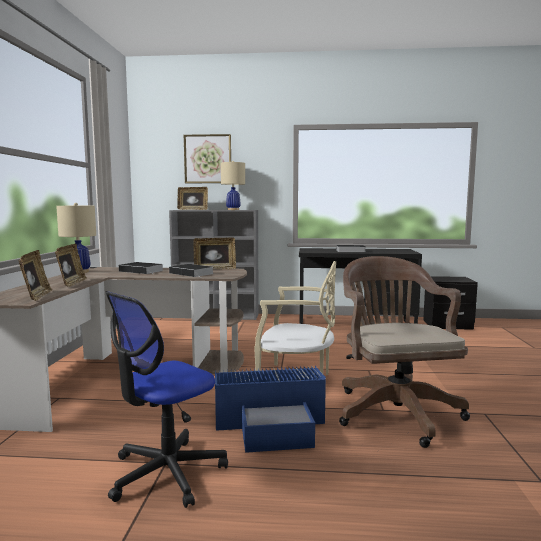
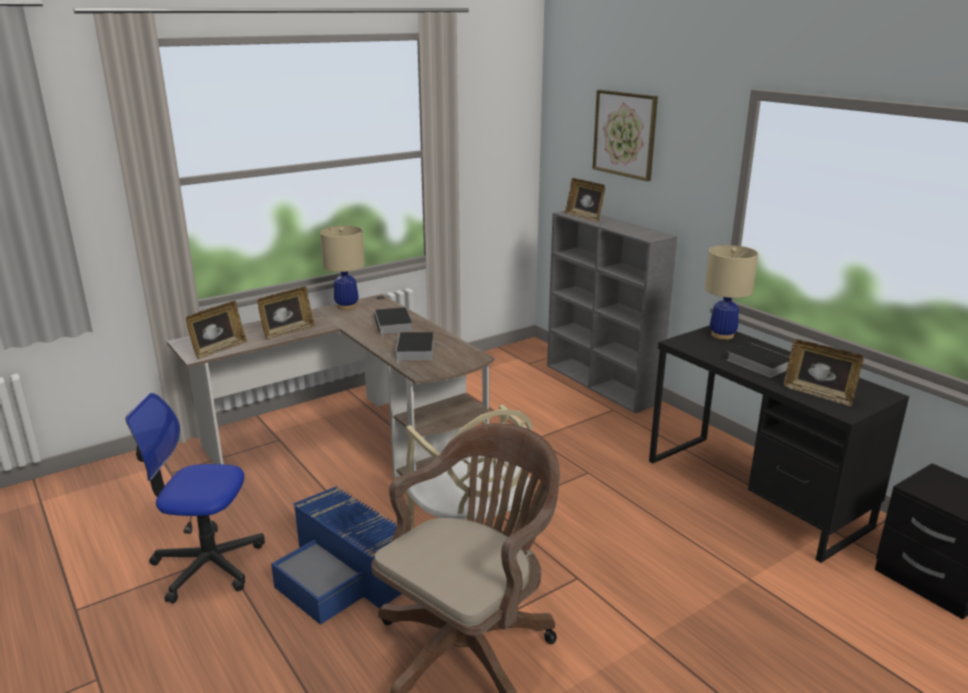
camera: 50 degrees right, 15 degrees up
(215, 269) = (464, 346): picture frame -> picture frame (818, 394)
(233, 210) = (634, 230): beige table lamp -> beige table lamp (722, 335)

